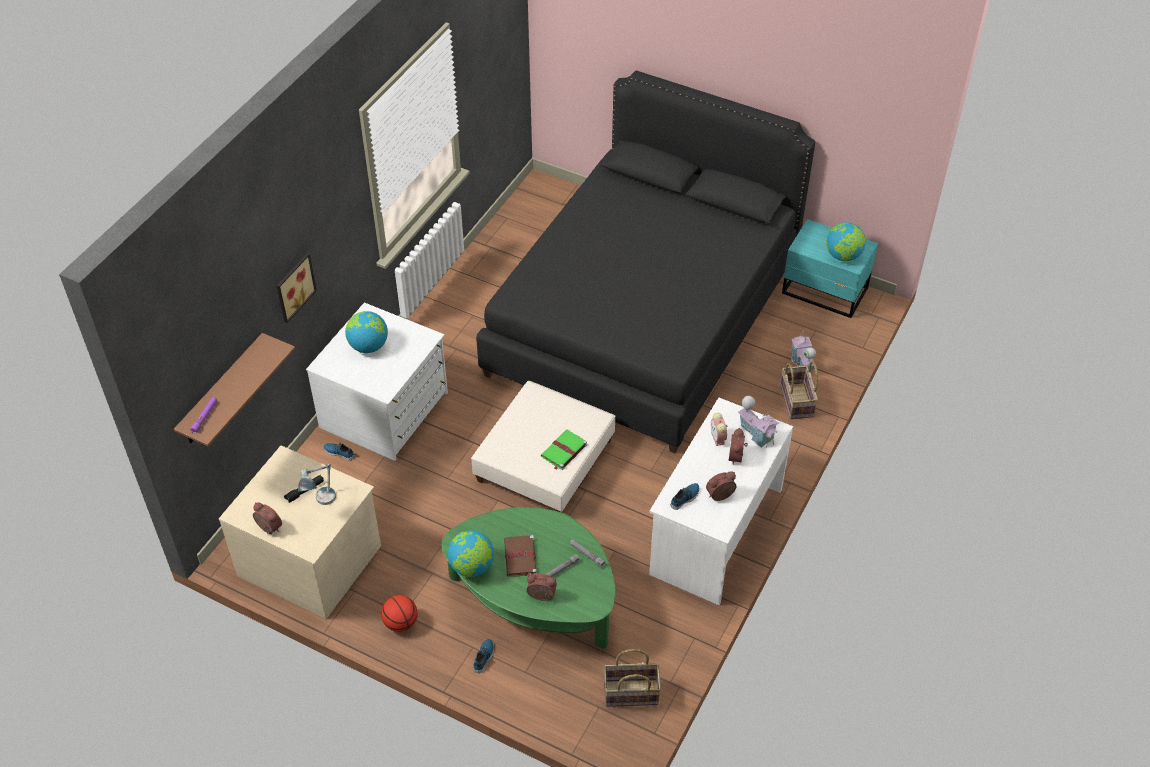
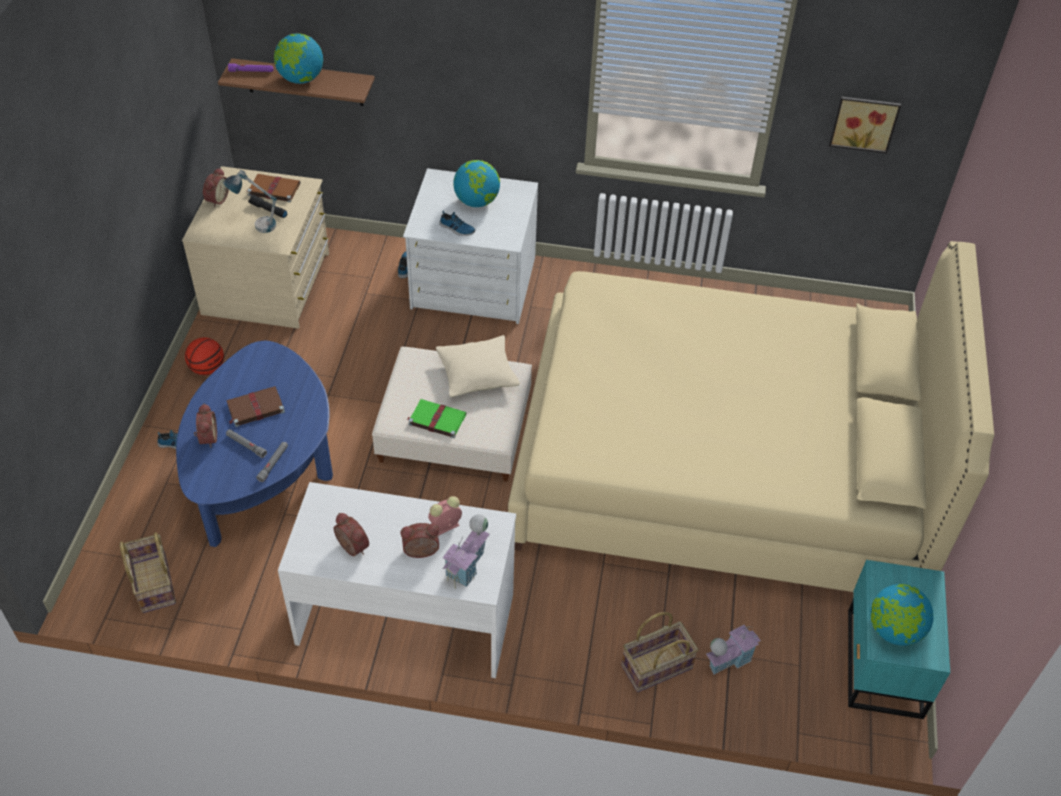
camera: 70 degrees right, 0 degrees up
(276, 483) = (273, 189): none -> brown book
(293, 286) = (433, 70): picture -> picture (864, 122)
(472, 566) = (233, 372): globe -> globe (301, 79)
(526, 415) = (477, 374): none -> beige pillow
(534, 598) = (262, 467): green coffee table -> blue coffee table
(643, 317) = (720, 468): black bed -> beige bed
(685, 498) = (337, 512): shoe -> shoe (457, 229)

